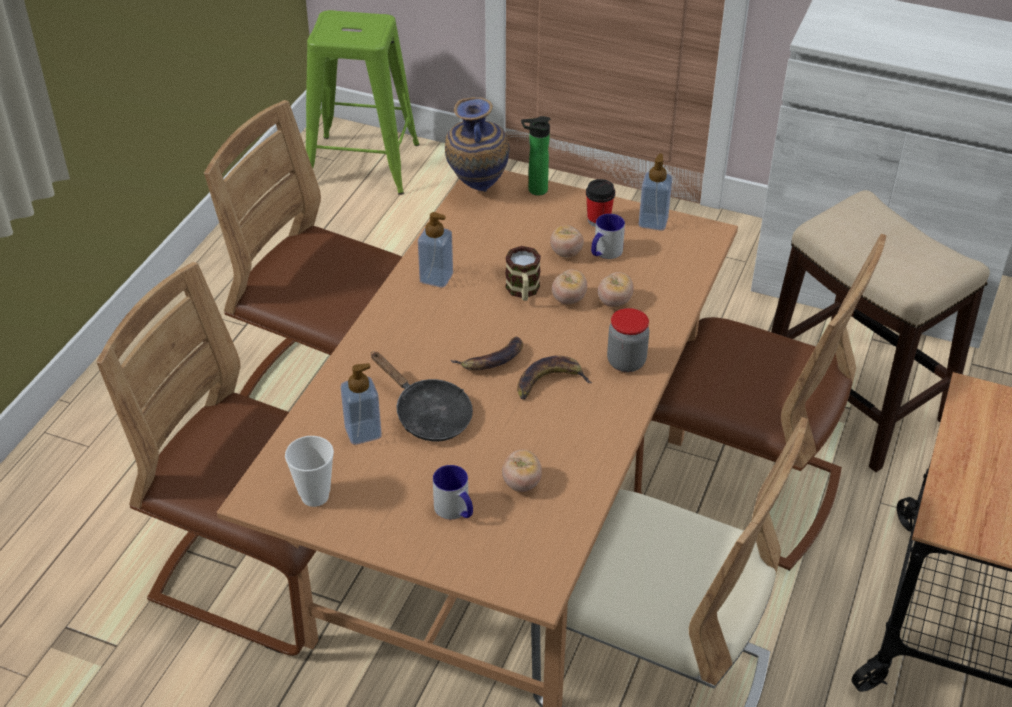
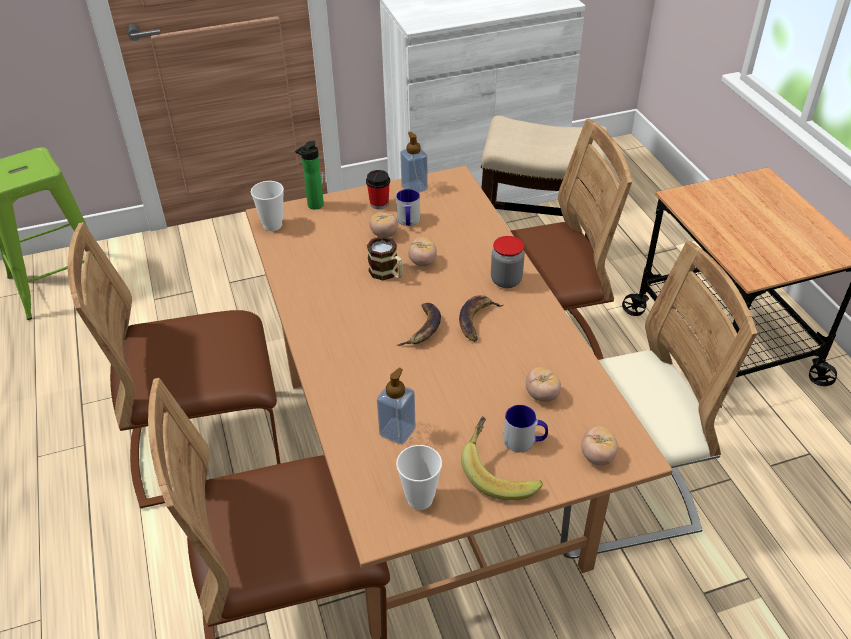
camera: 40 degrees left, 0 degrees up
(403, 520) = (500, 472): none -> banana
(428, 415) = (426, 390): black frying pan -> none
(436, 278) = (317, 297): soap dispenser -> none
(476, 189) = (272, 225): vase -> cup
(614, 302) = (452, 248): tomato -> tomato (597, 456)

